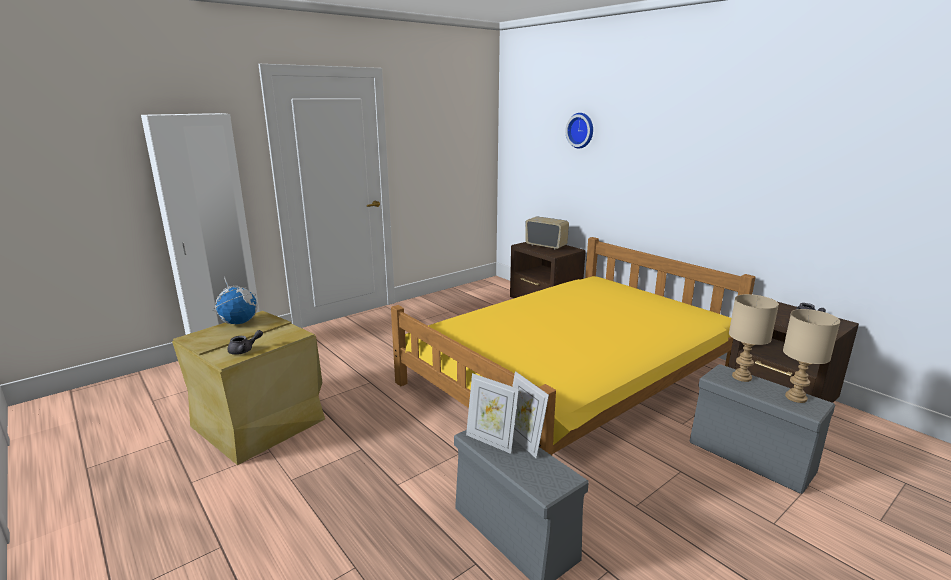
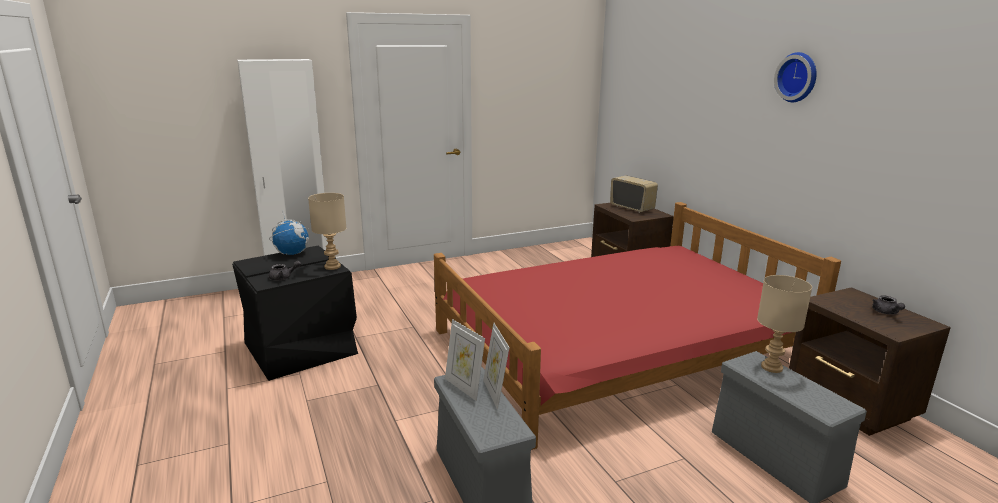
camera: 15 degrees right, 0 degrees up
(260, 422) = (302, 348): beige storage box -> black storage box
(571, 376) = (616, 347): yellow bed -> red bed
(581, 130) = (677, 83): wall clock -> wall clock (798, 77)
(795, 397) = (820, 396): beige table lamp -> beige table lamp (332, 266)

